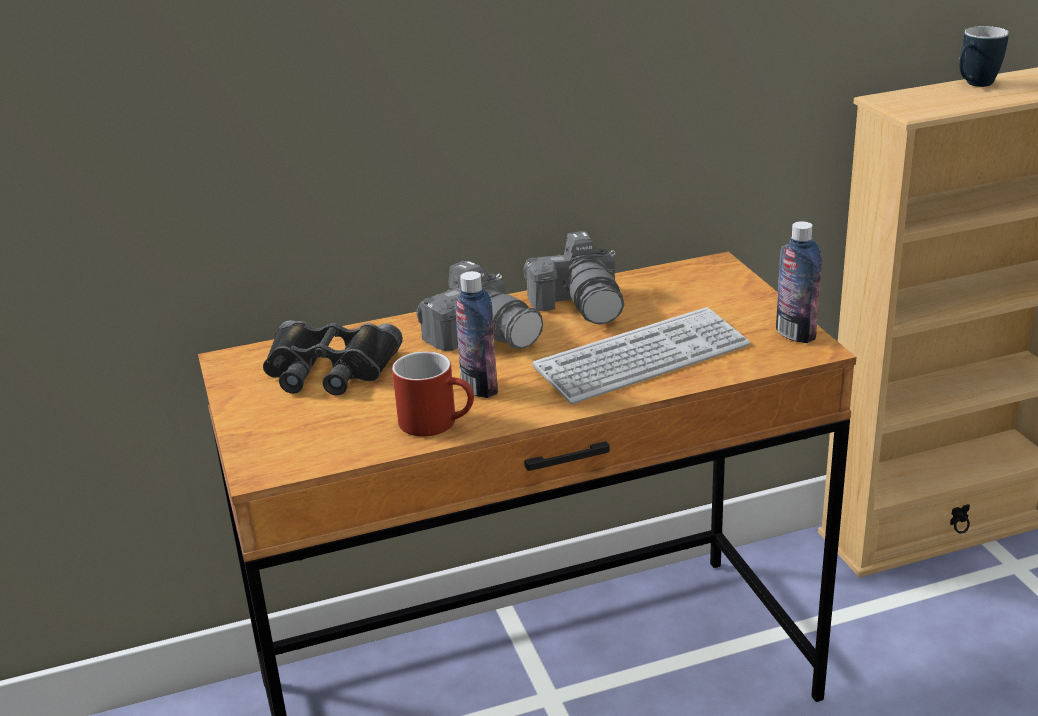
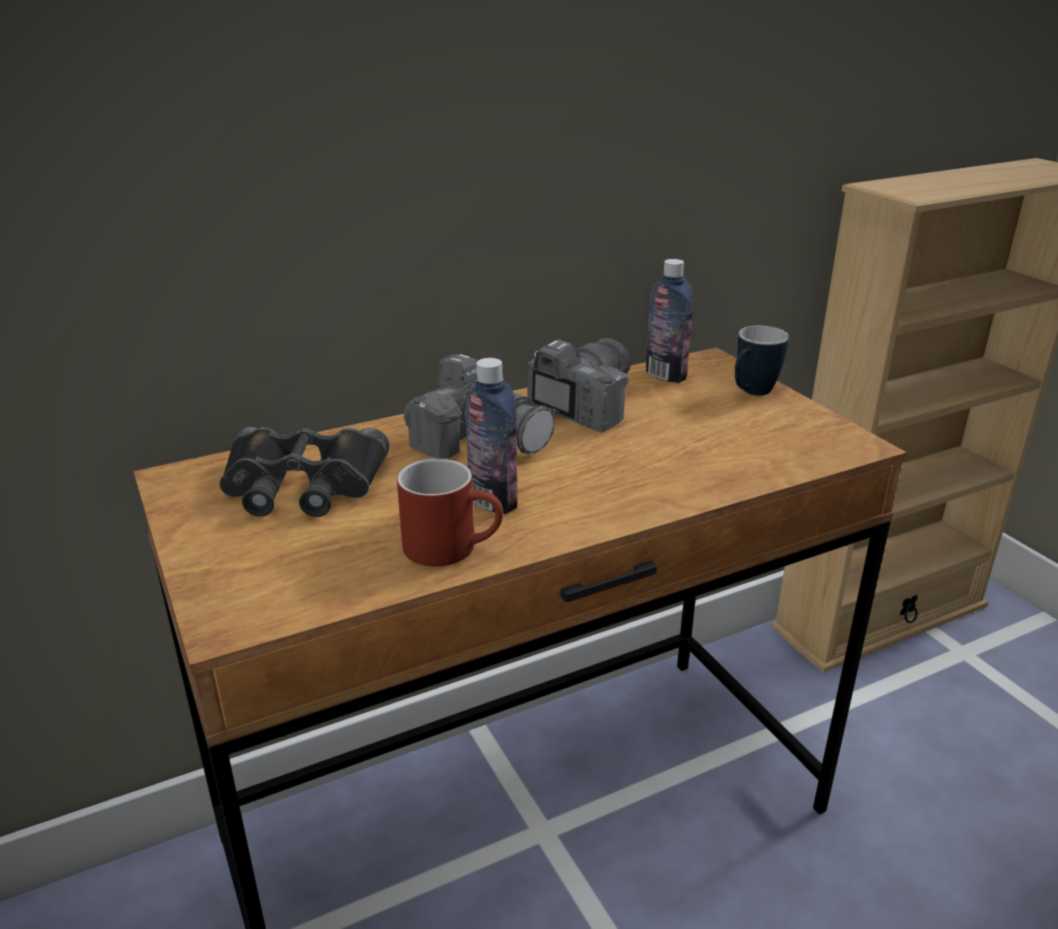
camera: 10 degrees left, 0 degrees up
(581, 304) = (581, 403): camera -> camera turned 120 degrees counterclockwise
(642, 358) = (673, 461): keyboard -> none
(795, 334) = (829, 429): bottle -> bottle (665, 375)
(974, 85) = (955, 175): mug -> mug (751, 393)

